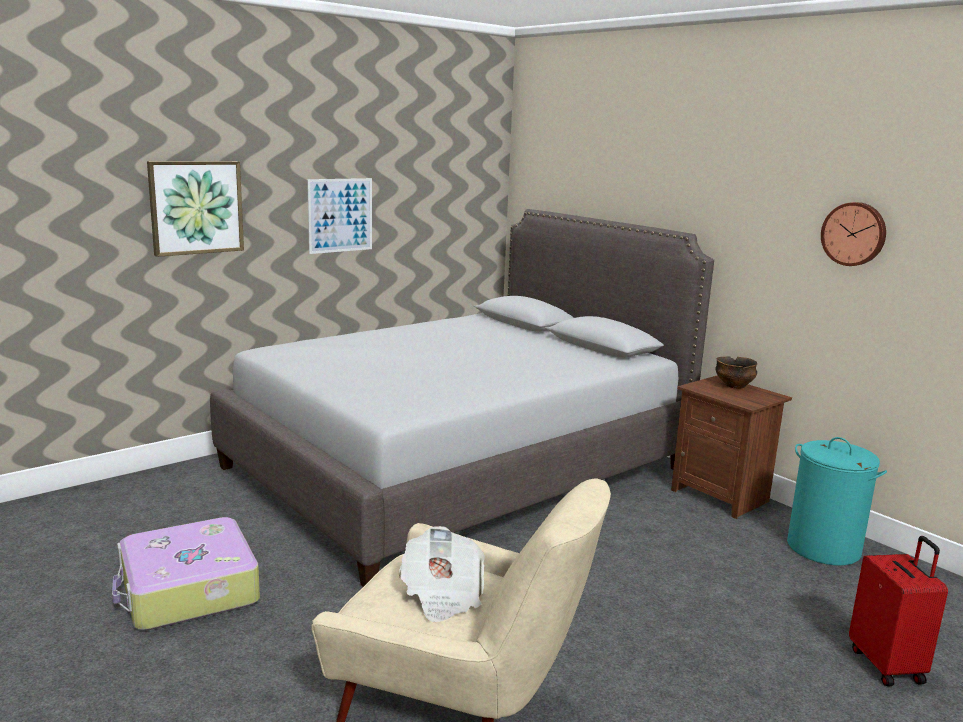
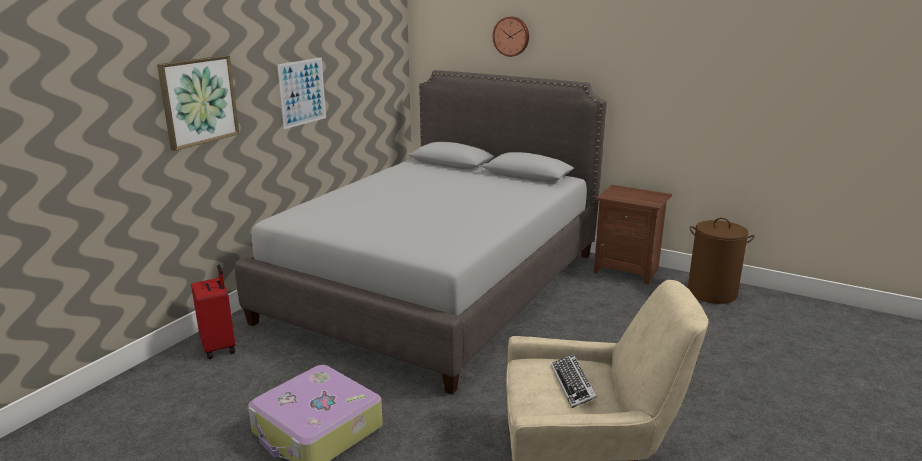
camera: 20 degrees left, 5 degrees up
(442, 595) = (573, 384): newspaper -> keyboard
(734, 386) = (630, 191): bowl -> none
(824, 548) = (712, 293): turquoise laundry basket -> brown laundry basket
(854, 234) = (713, 76): wall clock -> wall clock (511, 36)
(888, 665) = (799, 360): red suitcase -> red suitcase (219, 347)

